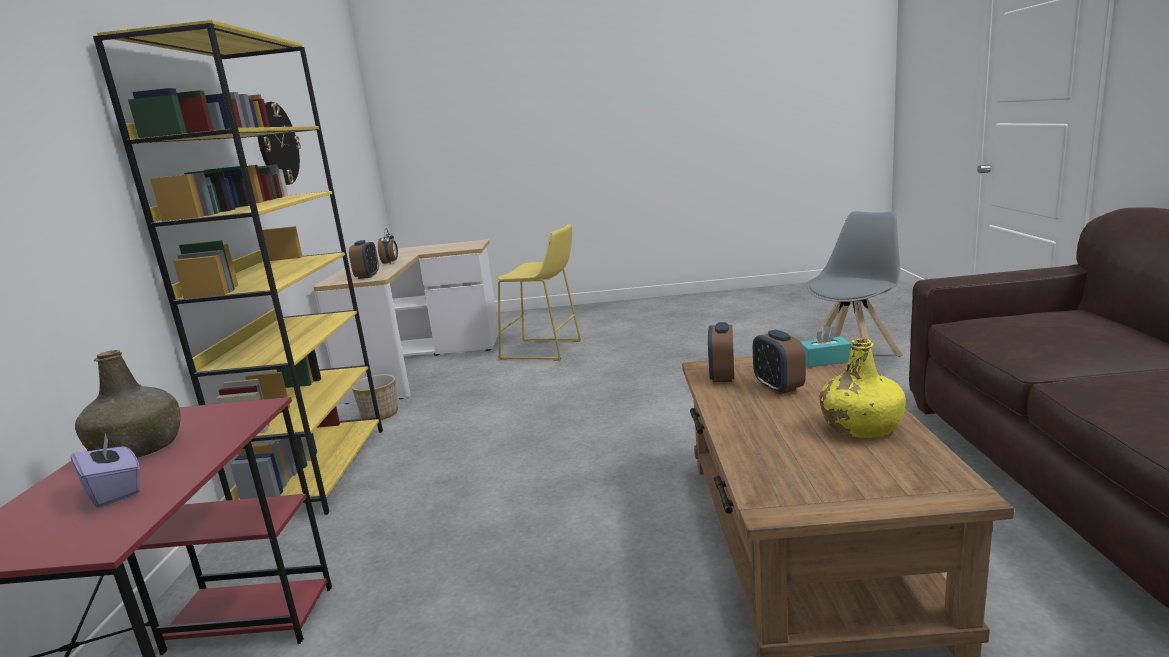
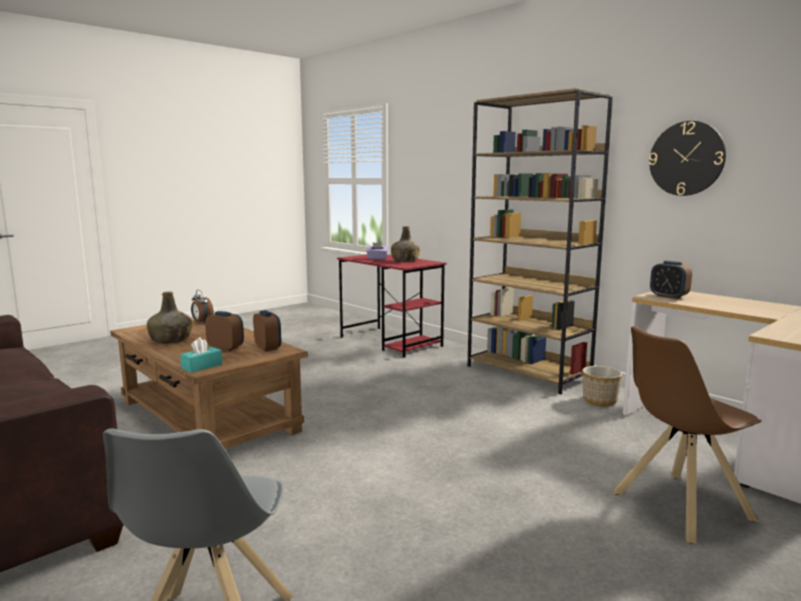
camera: 135 degrees right, 5 degrees down
(315, 471) = (528, 373): yellow bookcase -> brown bookcase
(391, 263) = (735, 308): alarm clock -> alarm clock (202, 322)
(545, 350) = (678, 506): yellow stool -> brown chair
(861, 427) = (171, 340): yellow bottle -> green bottle

